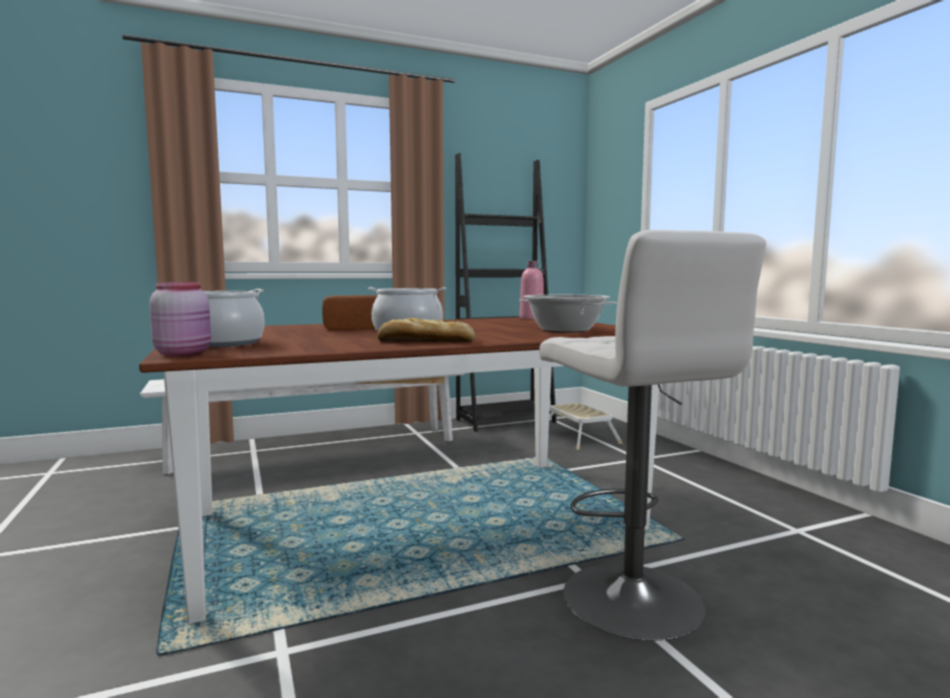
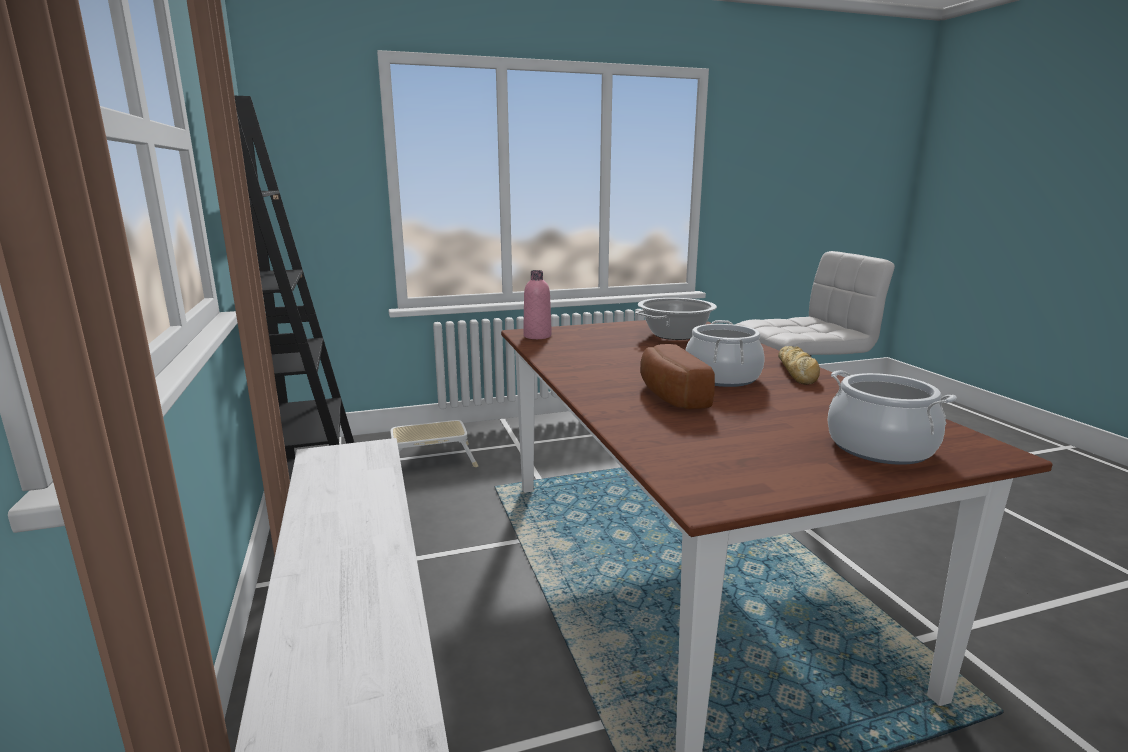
camera: 85 degrees left, 10 degrees up
(184, 354) = (981, 451): pink jar -> none

